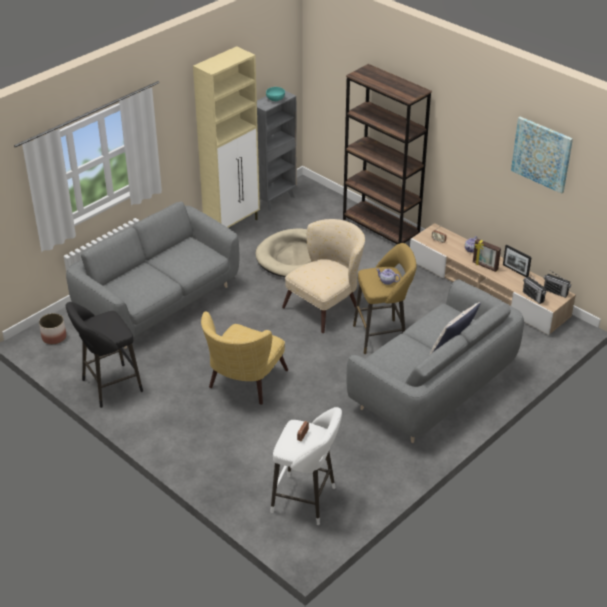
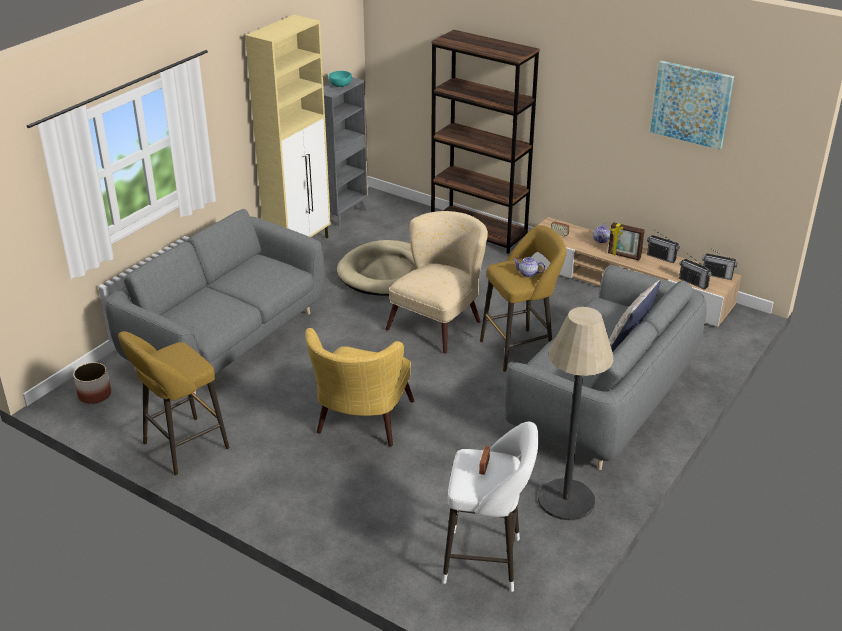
camera: 10 degrees left, 5 degrees down
(108, 387) = (181, 448): black stool -> yellow stool
(379, 462) = (566, 500): none -> floor lamp
(515, 271) = (661, 257): picture frame -> radio

